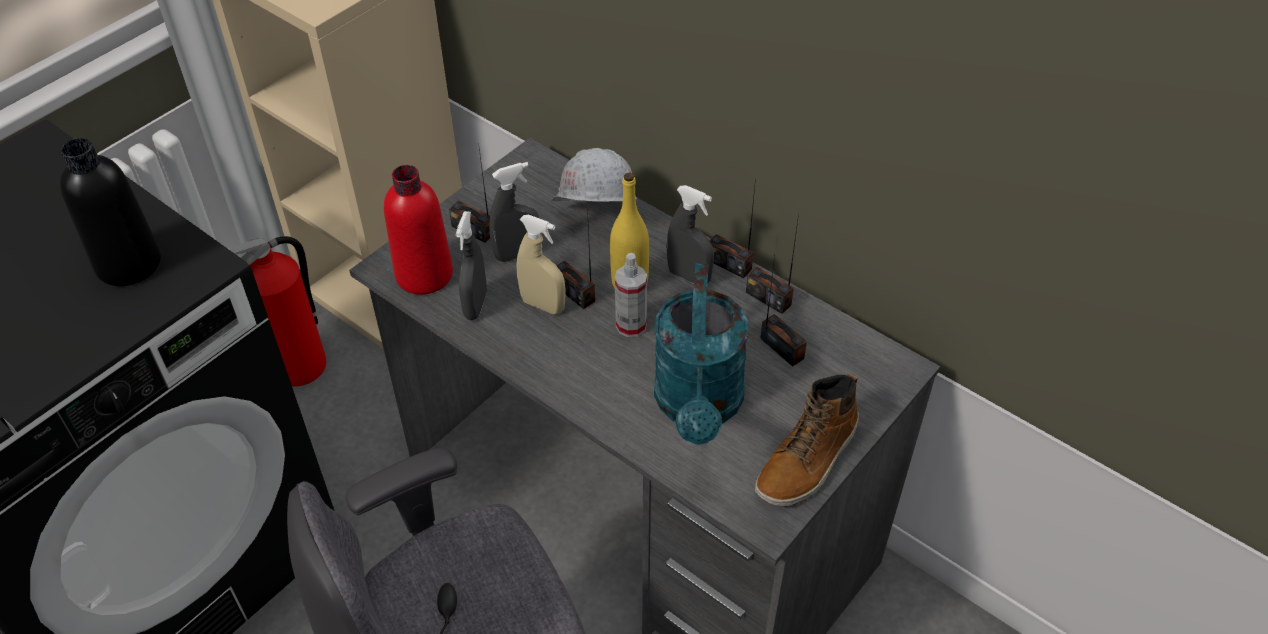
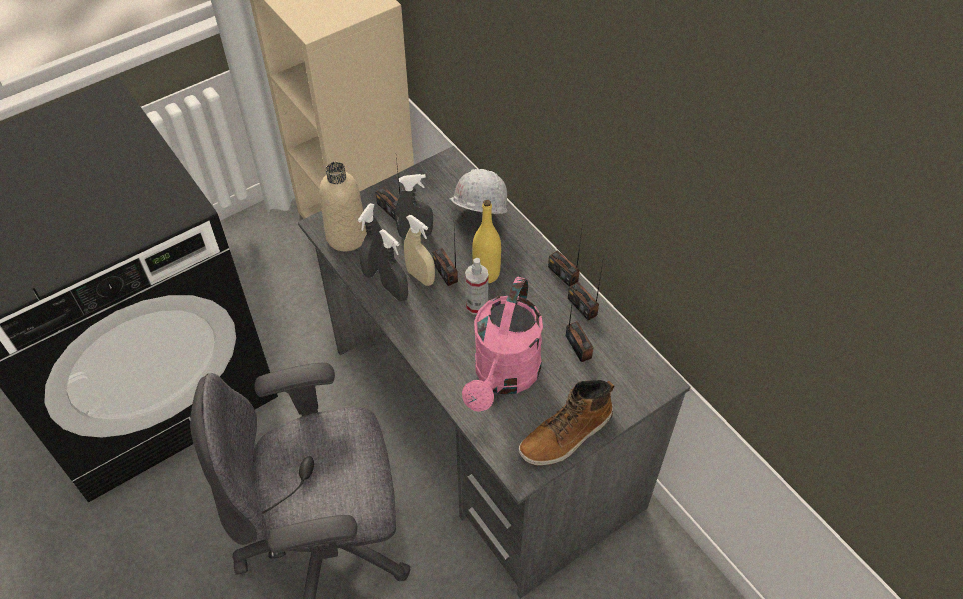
camera: 15 degrees right, 5 degrees up
(129, 264) = (140, 196): black bottle -> none
(301, 366) = (283, 268): fire extinguisher -> none
(424, 275) = (346, 236): red bottle -> beige bottle
(689, 276) = (530, 277): grey spray bottle -> grey spray bottle (395, 291)
(699, 406) = (503, 377): turquoise watering can -> pink watering can

